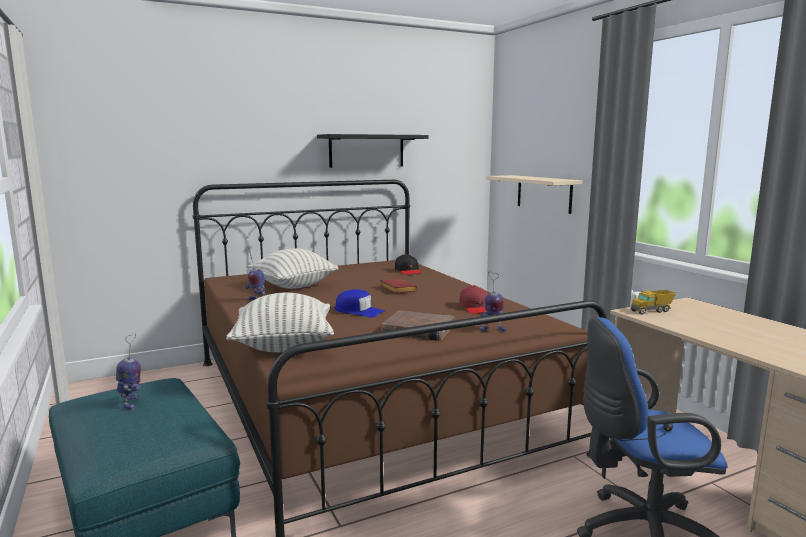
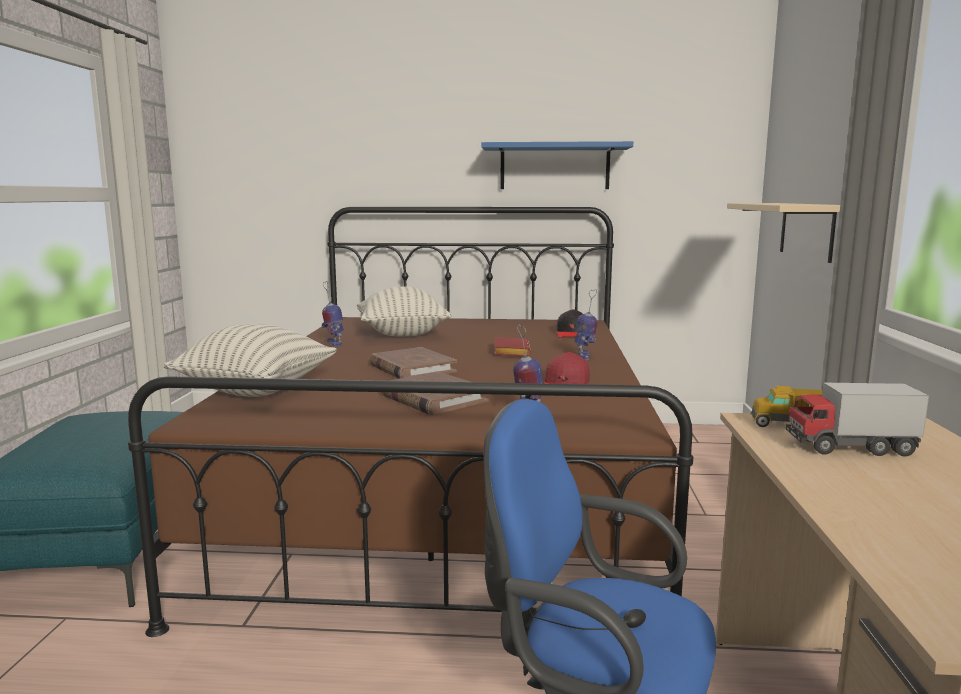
camera: 30 degrees right, 0 degrees up
(131, 403) = (92, 425): toy robot -> toy robot (585, 356)
(359, 311) = (412, 368): blue cap -> brown book
(366, 151) = (554, 167): black shelf -> blue shelf
(692, 318) = (850, 447): none -> toy truck

